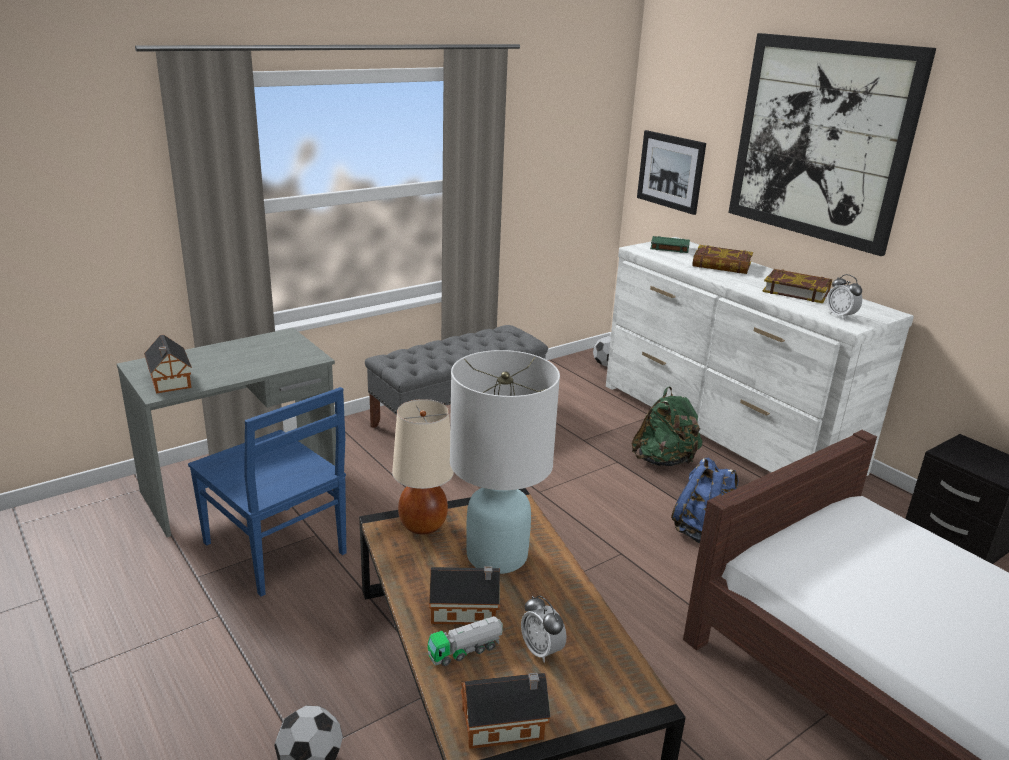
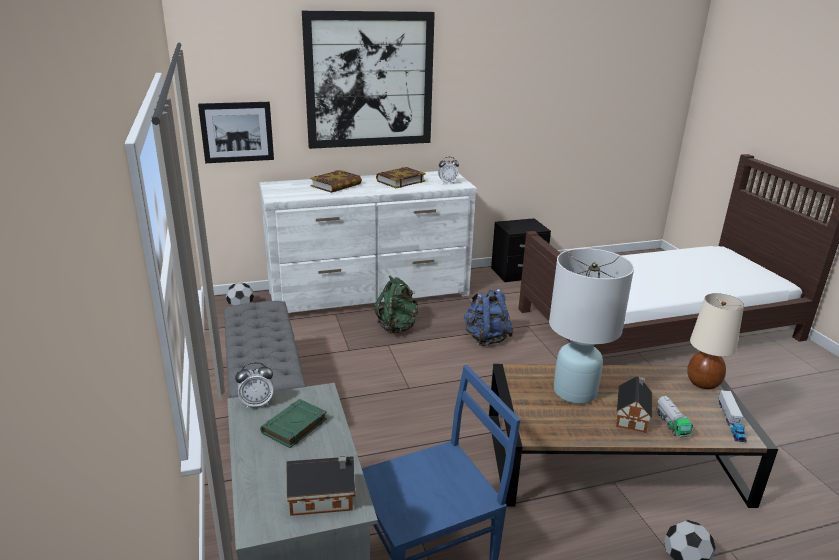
camera: 70 degrees left, 0 degrees up
(423, 526) = (533, 416): beige table lamp -> beige table lamp (703, 383)
(506, 724) = (731, 421): toy house -> toy truck
(541, 651) = (669, 396): alarm clock -> alarm clock (257, 403)
(669, 247) = (284, 189): green book -> green book (294, 427)

